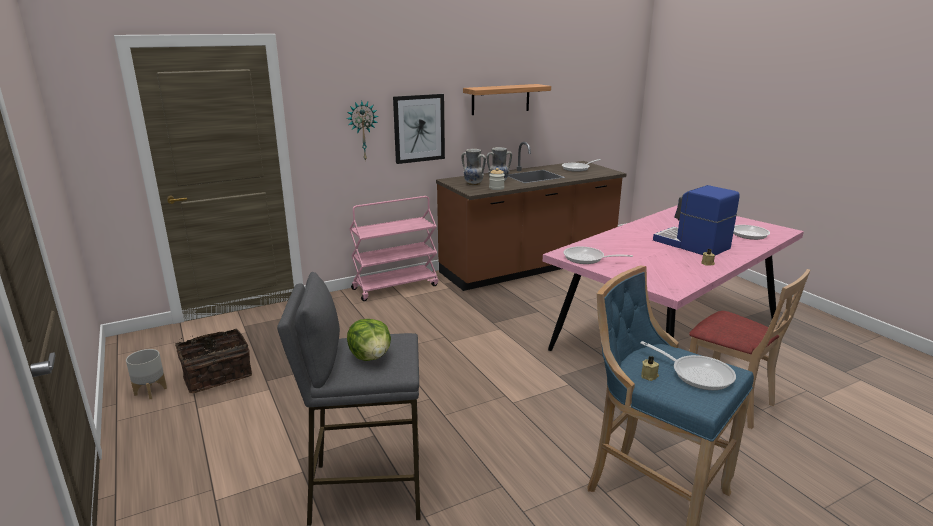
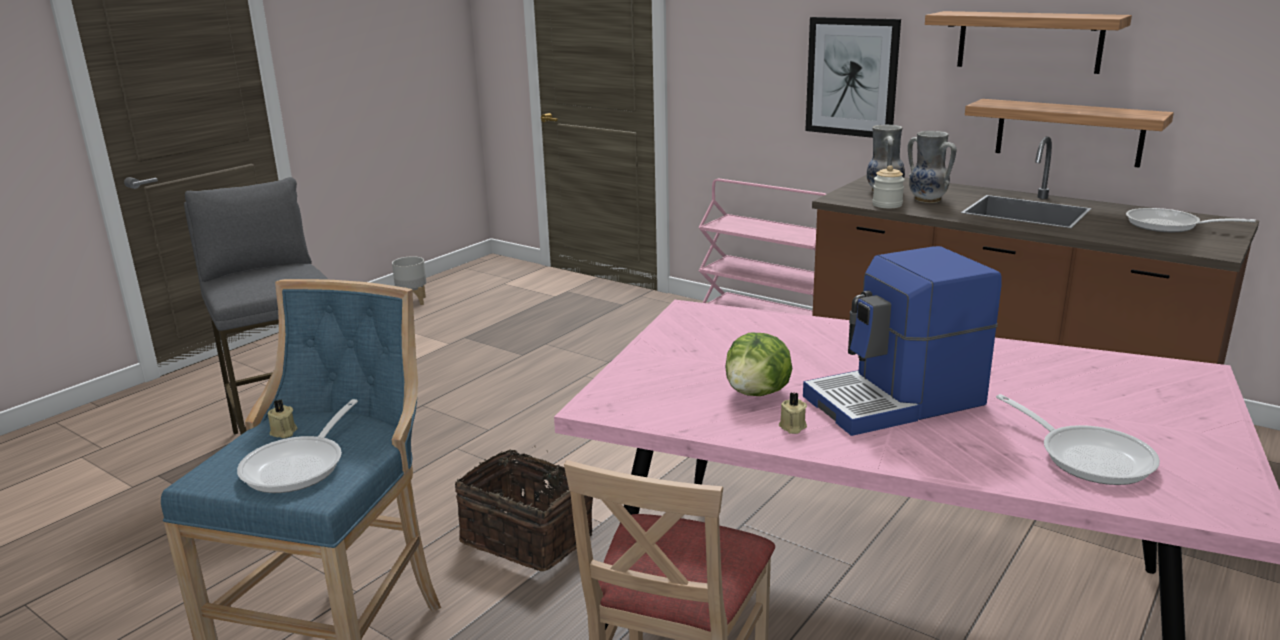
camera: 65 degrees right, 0 degrees up
(217, 375) = (458, 314): basket -> basket (529, 537)
(362, 130) = (761, 67): wall clock -> none
(371, 357) = (257, 279): lettuce -> lettuce (757, 393)
(519, 139) = (1068, 132): none -> shelf
(587, 259) = (688, 328): frying pan -> none
(691, 245) = (897, 401): coffee machine -> coffee machine turned 135 degrees counterclockwise

